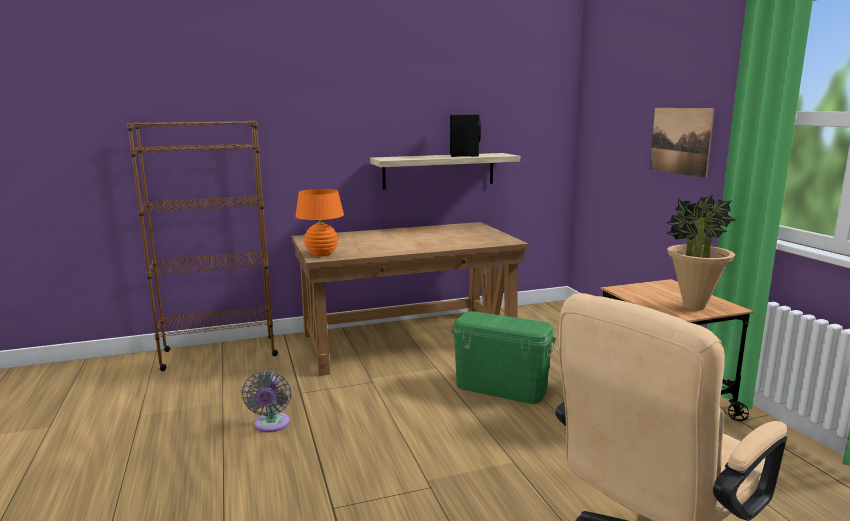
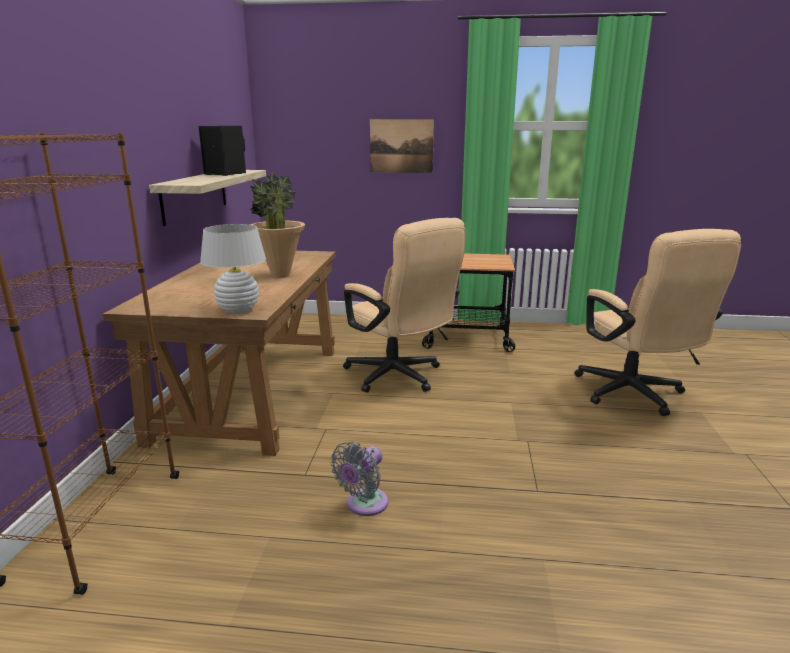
camera: 65 degrees left, 5 degrees up
(271, 425) = (364, 505): grey fan -> grey fan turned 105 degrees clockwise
(321, 254) = (238, 310): orange table lamp -> white table lamp
(500, 388) = (399, 377): green storage box -> beige office chair
(693, 307) = (492, 261): potted plant -> potted plant (280, 275)

